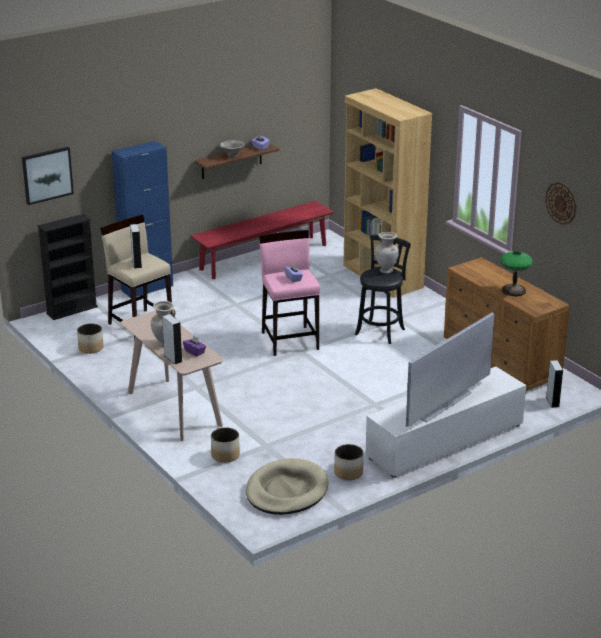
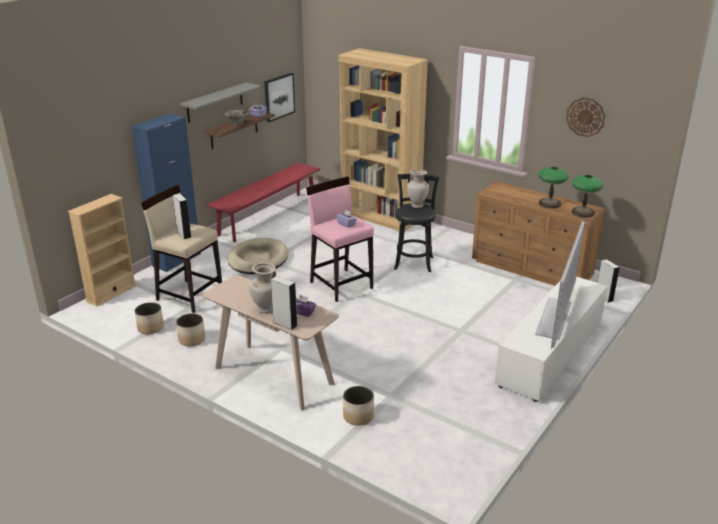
camera: 20 degrees left, 0 degrees up
(47, 175) = (71, 156): picture -> picture (279, 97)
(72, 310) = (111, 293): black bookcase -> beige bookcase
(210, 131) = (215, 102): none -> grey shelf
(286, 491) = (447, 443): beige dog bed -> beige dog bed (258, 259)
(348, 473) = (491, 407): planter -> planter (191, 340)
(539, 305) = (582, 212): none -> table lamp

